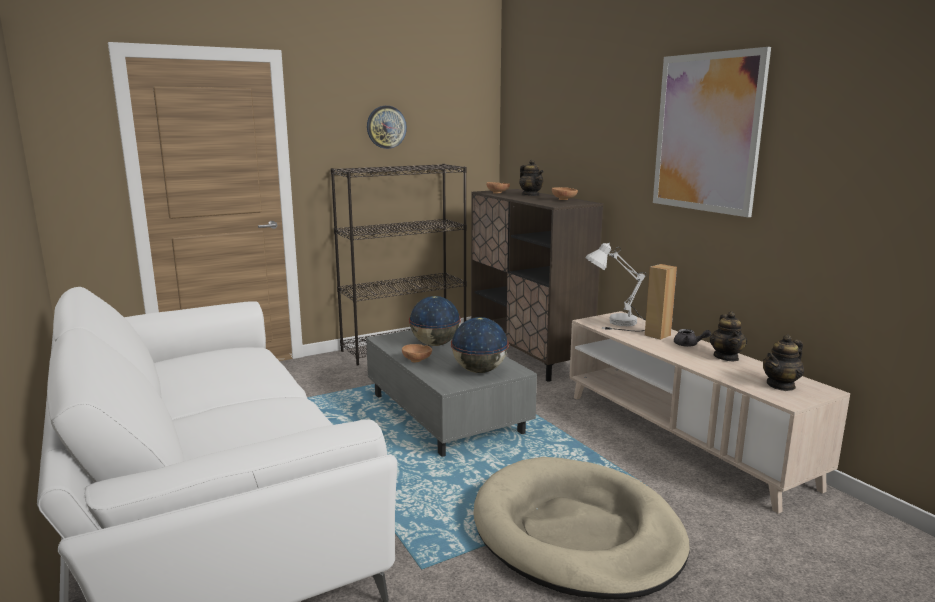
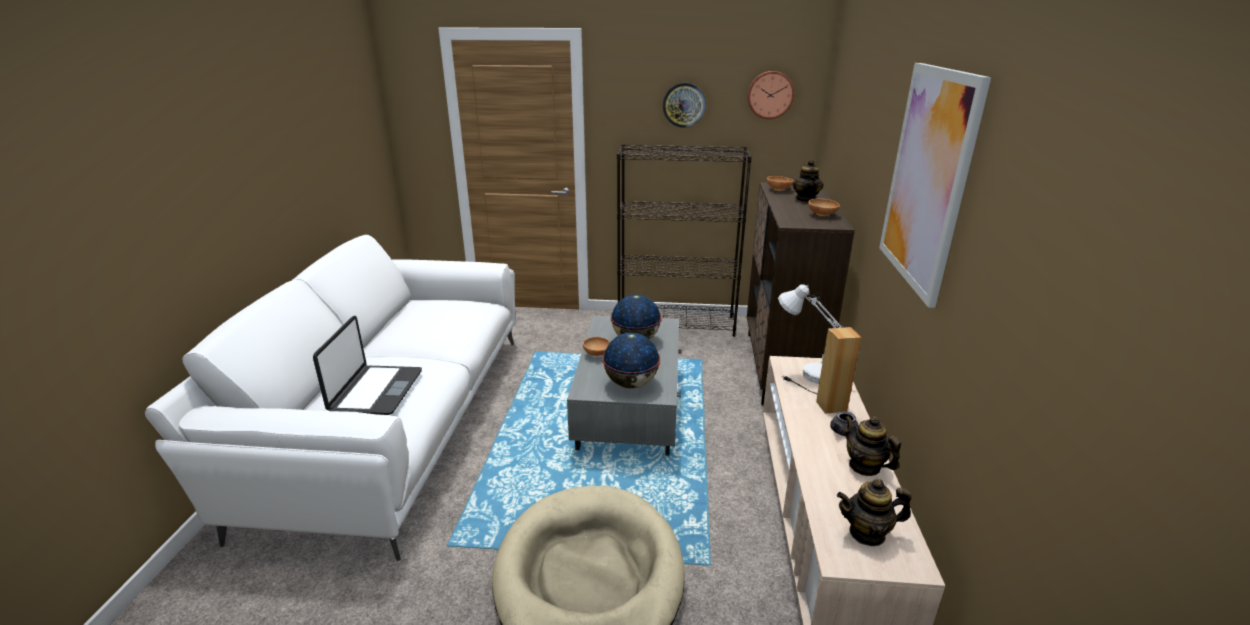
camera: 35 degrees right, 10 degrees up
(258, 431) = (375, 391): none -> laptop
(457, 116) = (770, 95): none -> wall clock
(726, 357) = (864, 466): teapot -> teapot turned 105 degrees clockwise

